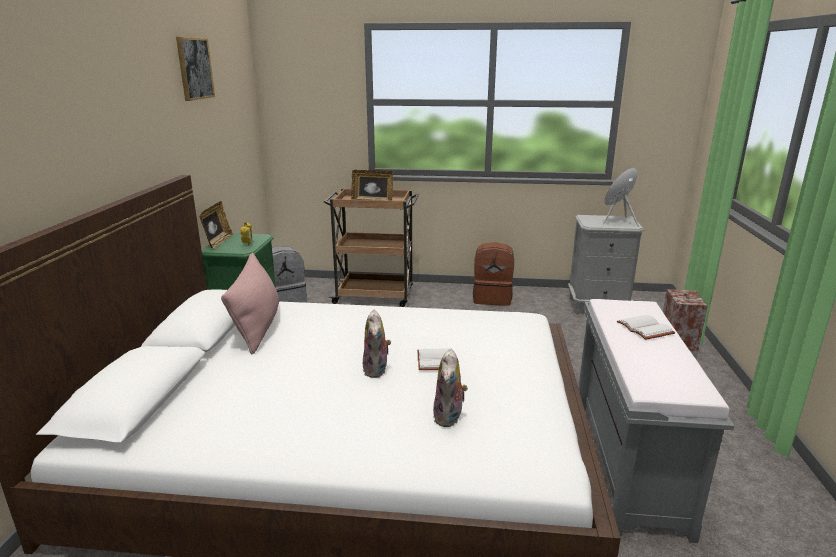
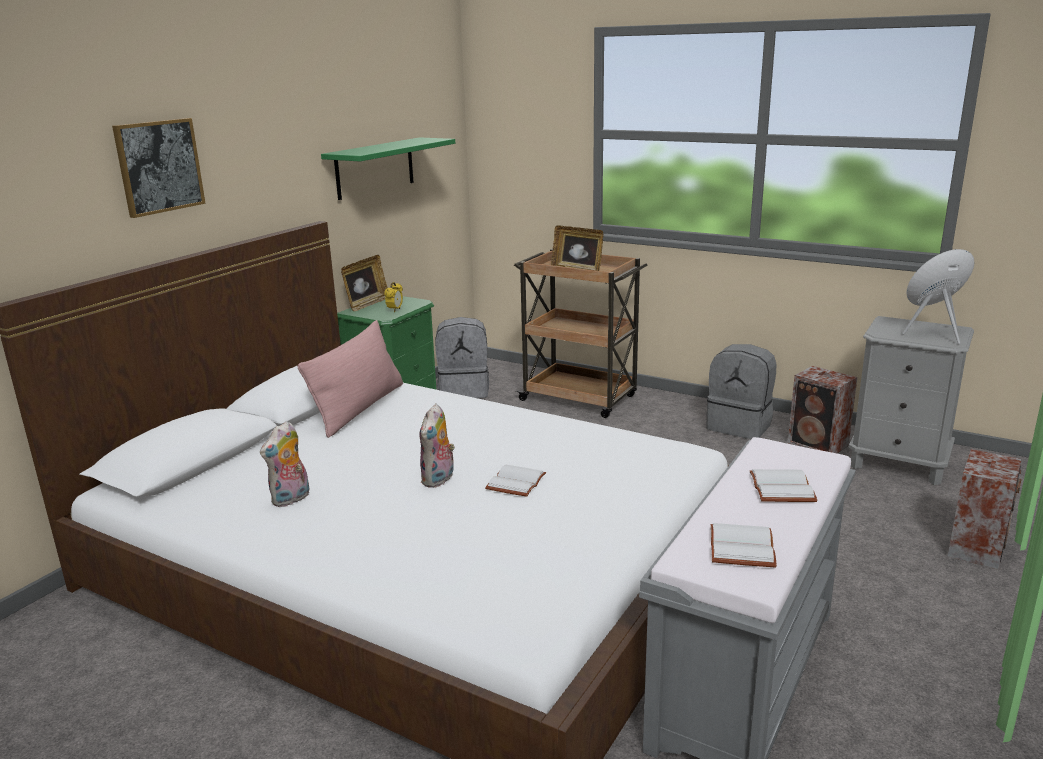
camera: 25 degrees right, 0 degrees up
(194, 68) = (357, 95): picture -> picture (159, 166)
(209, 130) = (375, 168): none -> green shelf
(449, 417) = (466, 547): plush toy -> plush toy (291, 499)
(492, 298) = (740, 426): brown backpack -> grey backpack
(547, 302) = (819, 445): none -> speaker
(670, 373) = (744, 548): none -> white book

